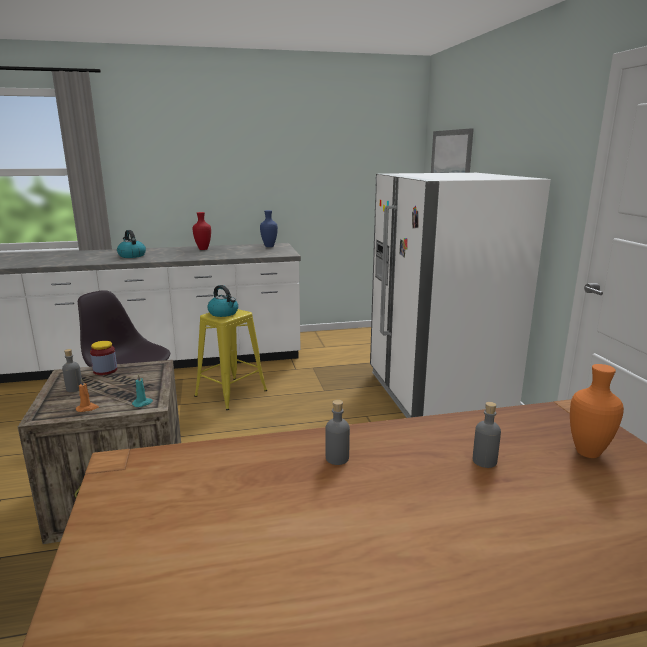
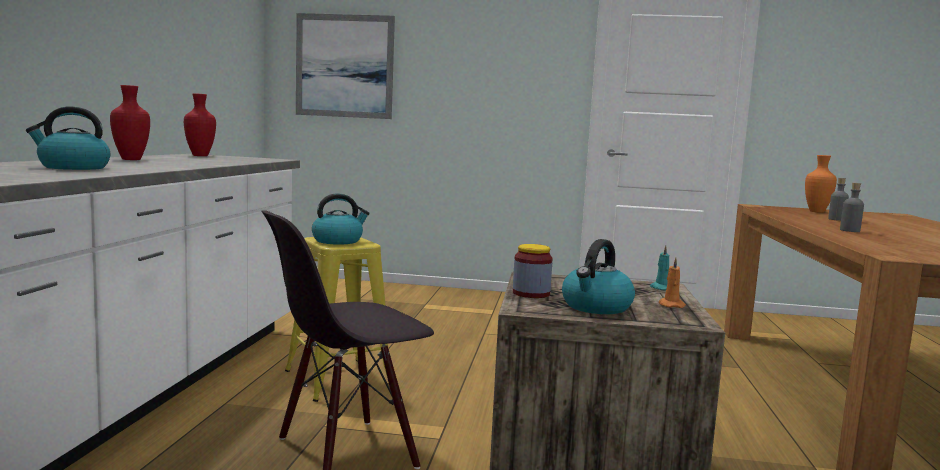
camera: 70 degrees left, 10 degrees down
(74, 388) = (596, 307): grey bottle -> kettle
(269, 246) = (201, 156): blue vase -> red vase
(437, 393) = (462, 303): white fridge -> none

